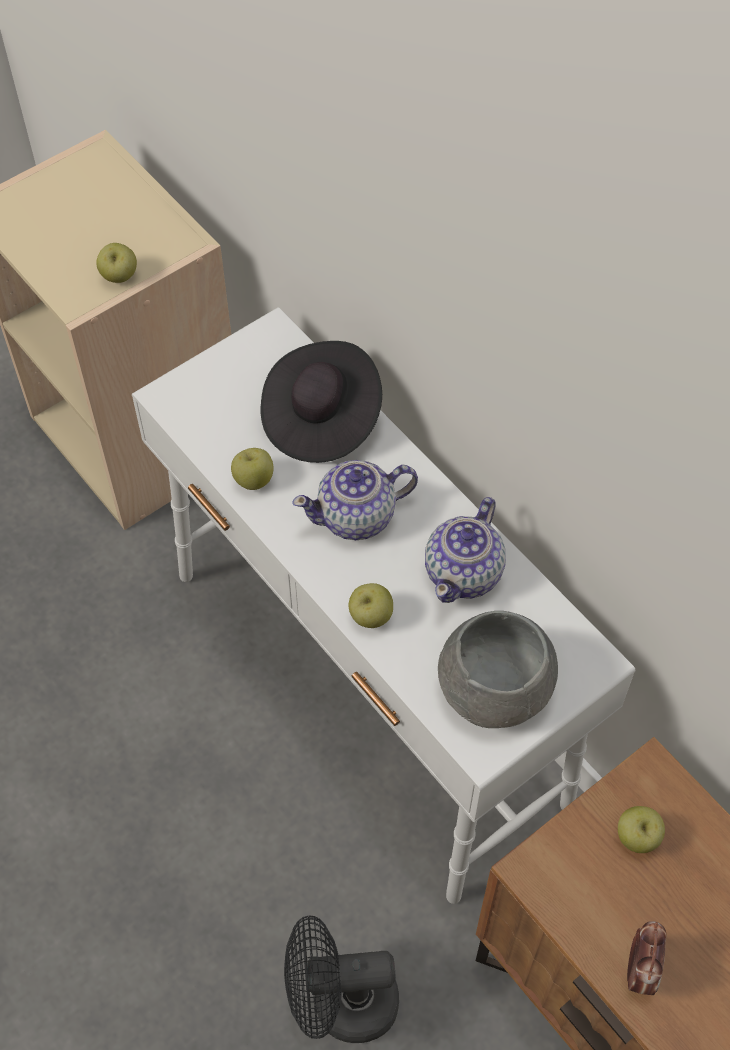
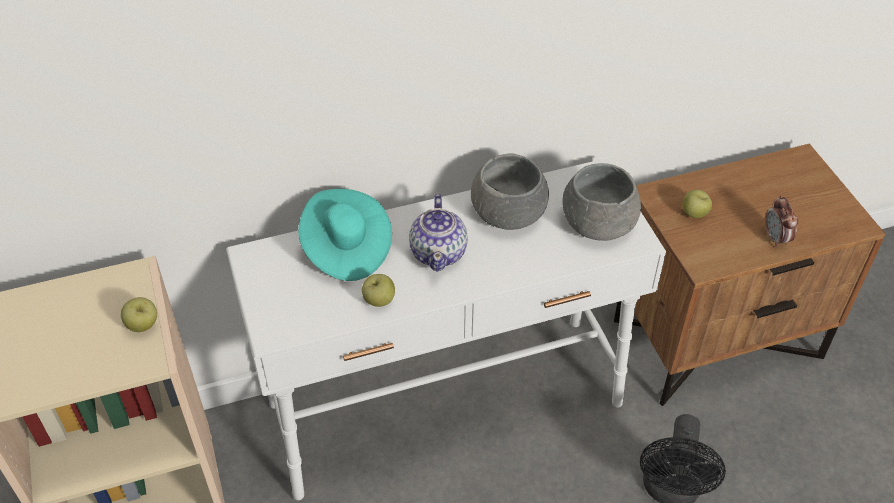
camera: 70 degrees left, 10 degrees down
(321, 419) = (346, 249): black hat -> turquoise hat
(371, 616) = (522, 267): apple -> none
(464, 572) = (508, 211): teapot -> grey bowl
(640, 970) = (776, 239): alarm clock -> alarm clock turned 135 degrees counterclockwise

